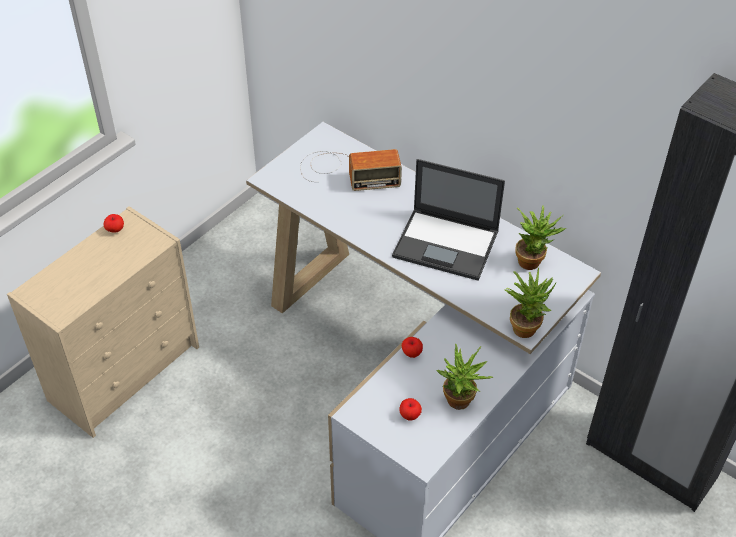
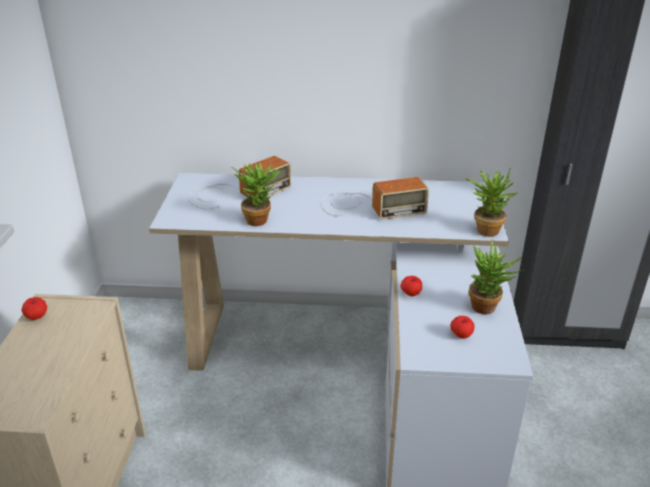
camera: 35 degrees left, 15 degrees down
(447, 244) = (368, 206): laptop -> radio
(533, 261) = (440, 192): potted plant -> potted plant (259, 219)

